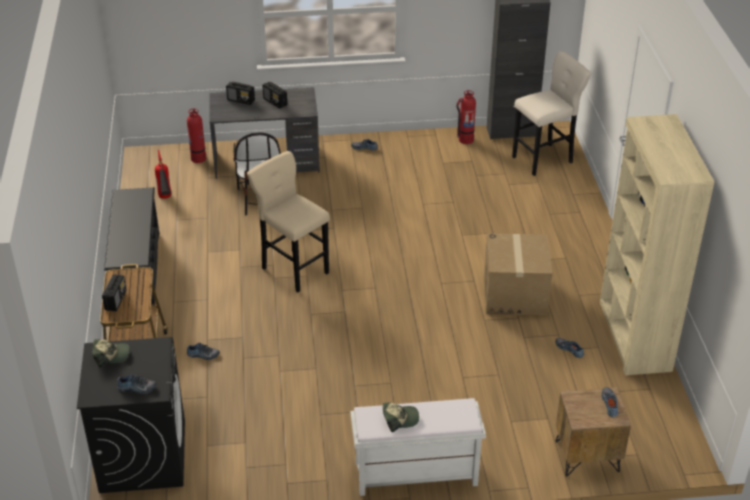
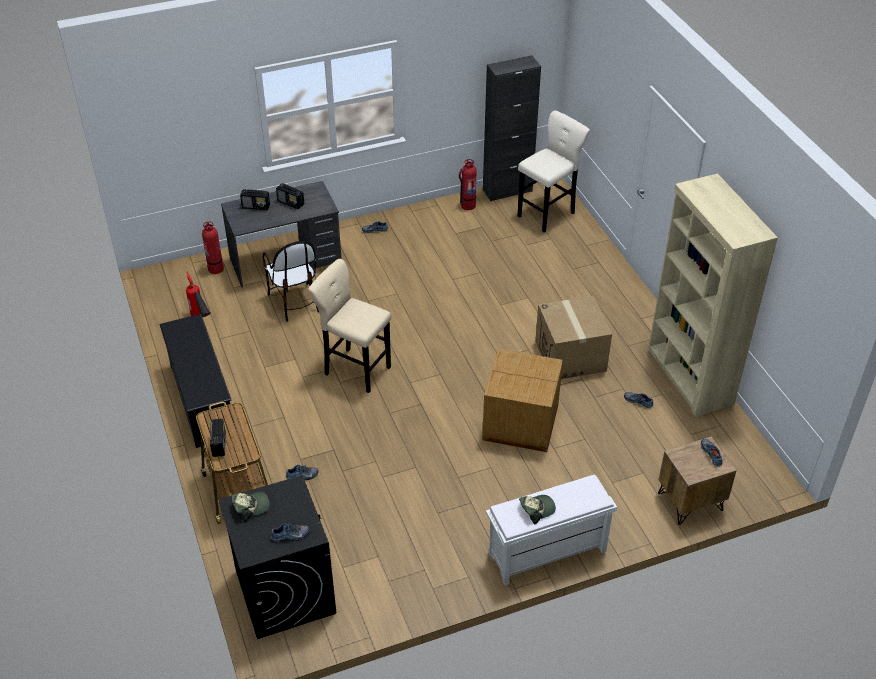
camera: 15 degrees left, 5 degrees up
(439, 347) = (521, 423): none -> cardboard box

